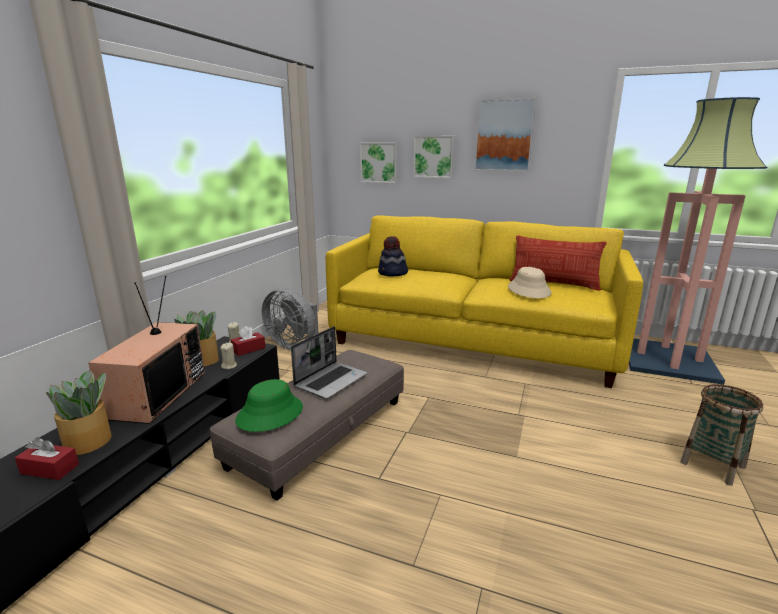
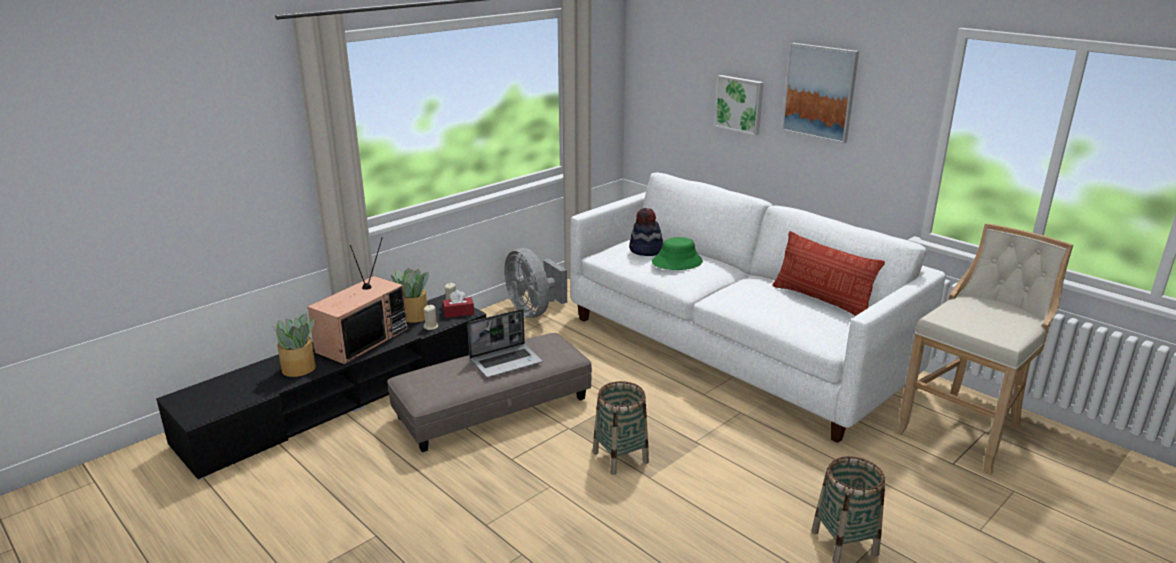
camera: 25 degrees right, 5 degrees up
(50, 469) = (269, 382): red tissue box -> none
(270, 414) = (434, 379): green hat -> green hat (677, 262)
(379, 162) = (680, 101): picture -> none
(472, 341) = (733, 349): yellow sofa -> white sofa
(474, 445) = (620, 457): none -> basket
(529, 290) = (774, 304): beige hat -> none
(669, 360) = (965, 430): floor lamp -> beige stool

